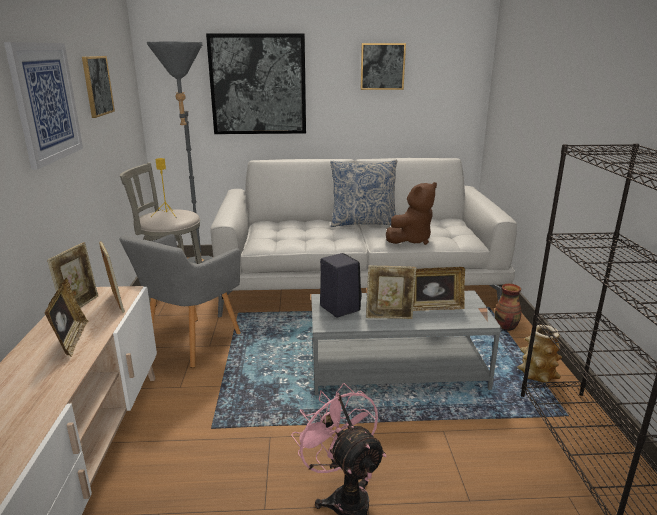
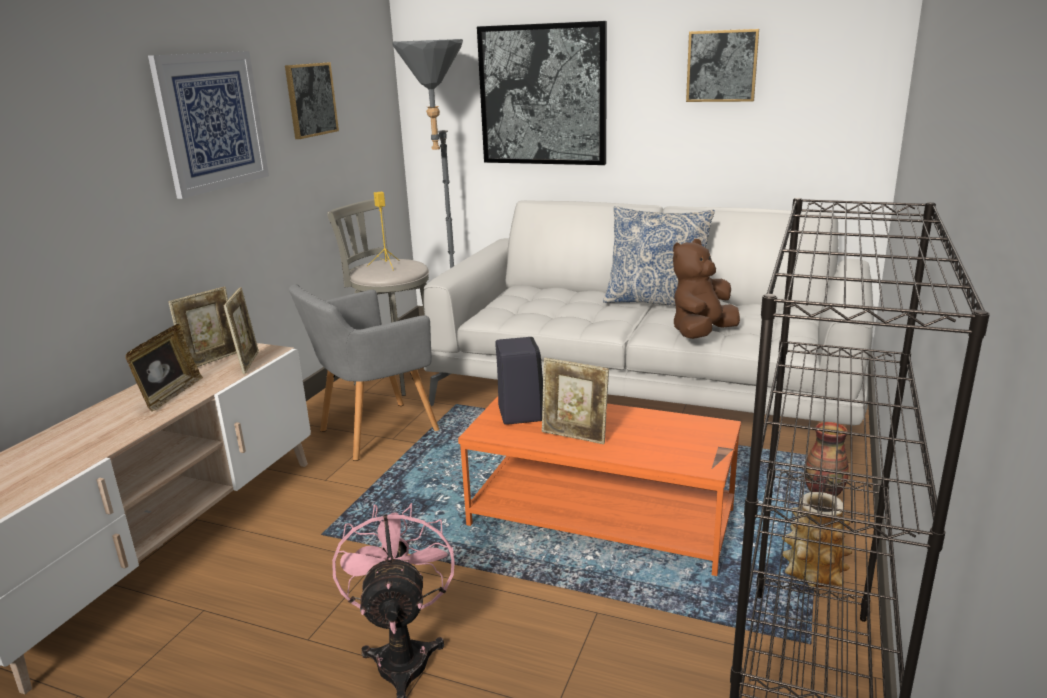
camera: 25 degrees right, 0 degrees up
(397, 369) = (601, 517): grey coffee table -> orange coffee table
(411, 240) = (701, 334): brown plush toy -> brown plush toy turned 150 degrees clockwise
(434, 307) = (652, 435): picture frame -> none

